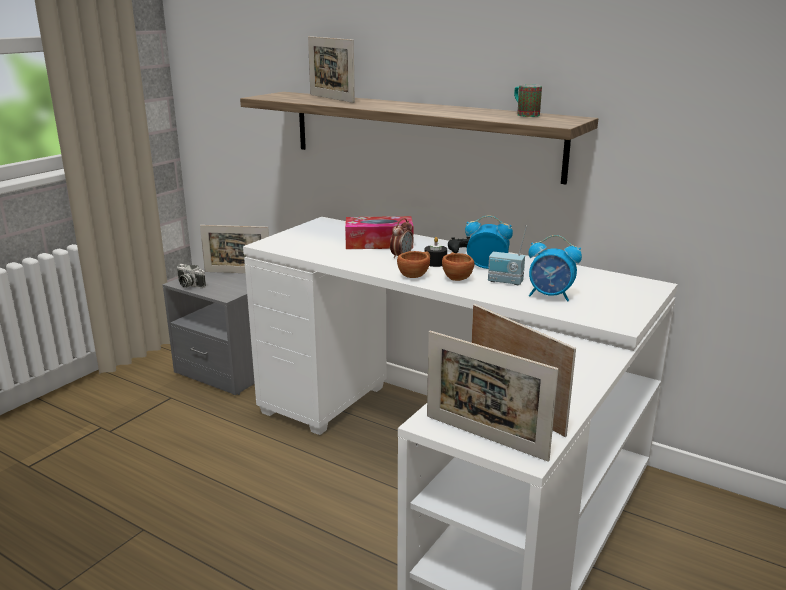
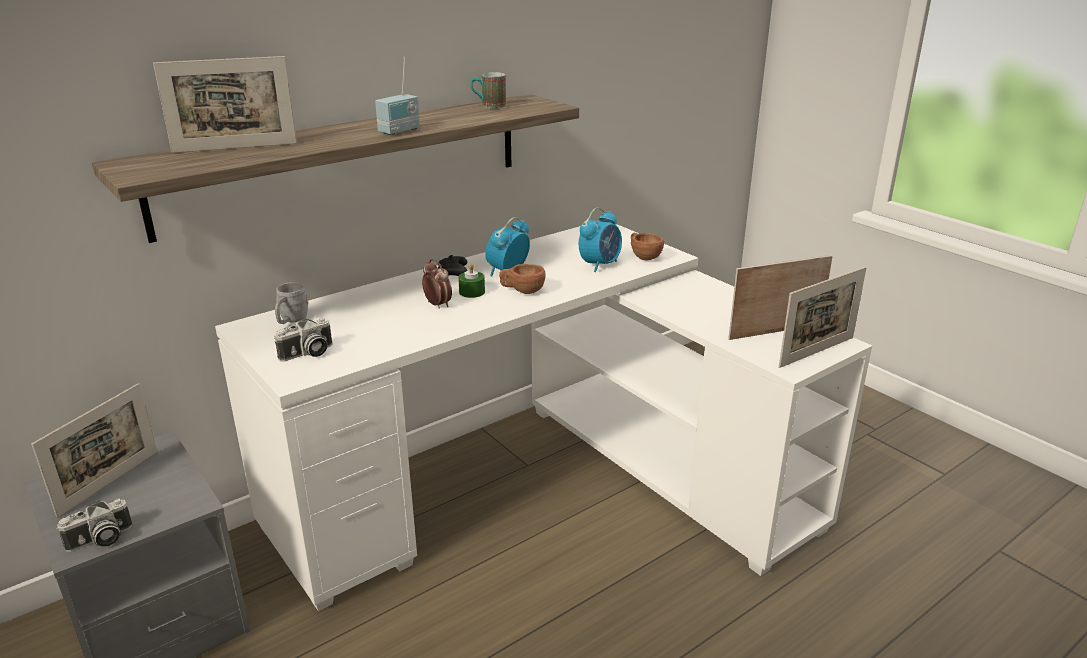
camera: 70 degrees left, 5 degrees up
(299, 241) = (307, 354): none -> camera
(341, 228) = (291, 320): none -> grey mug
(379, 243) = (375, 308): tissue box -> none
(416, 275) = (500, 307): brown cup -> brown cup (643, 256)
(435, 262) = (472, 292): black candle -> green candle
(505, 282) = (553, 274): radio -> radio (400, 131)

